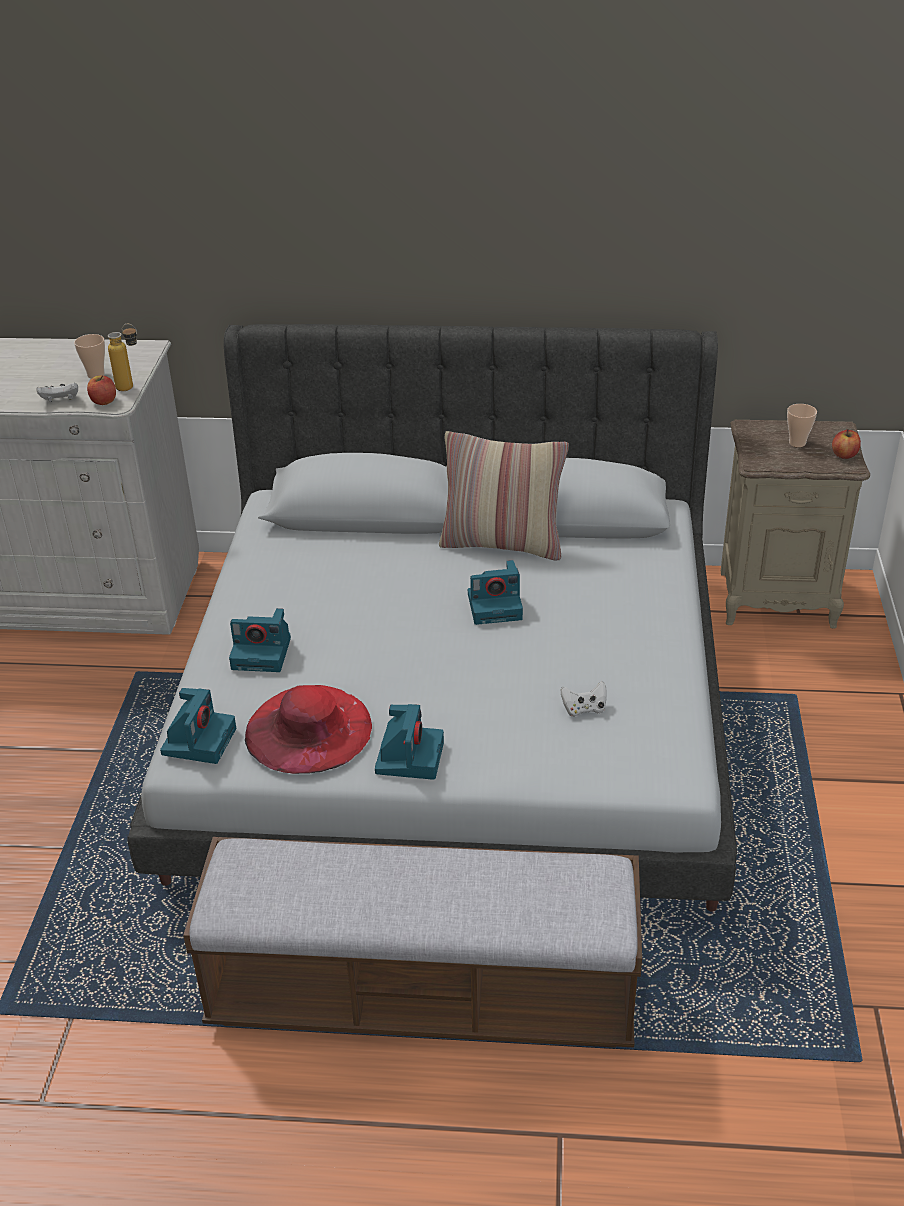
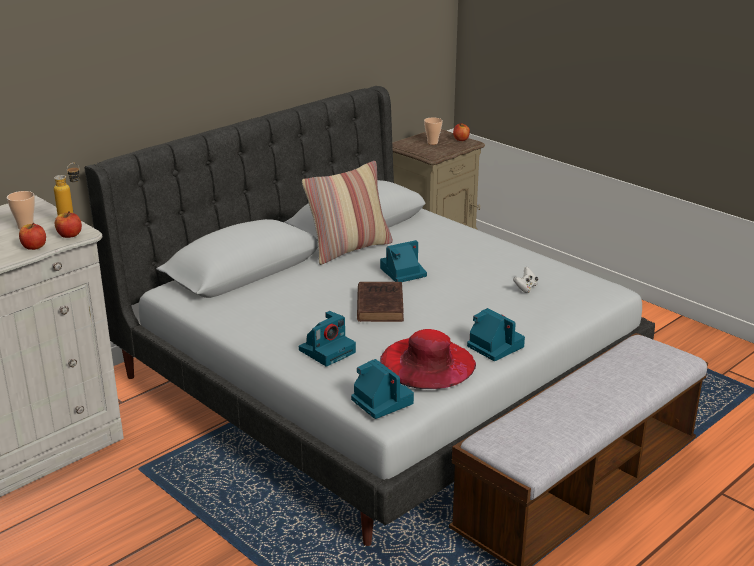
camera: 50 degrees left, 10 degrees down
(60, 401) = (34, 247): white game controller -> apple
(398, 632) = (380, 305): none -> brown book
(496, 606) = (402, 272): camera -> camera turned 150 degrees counterclockwise

